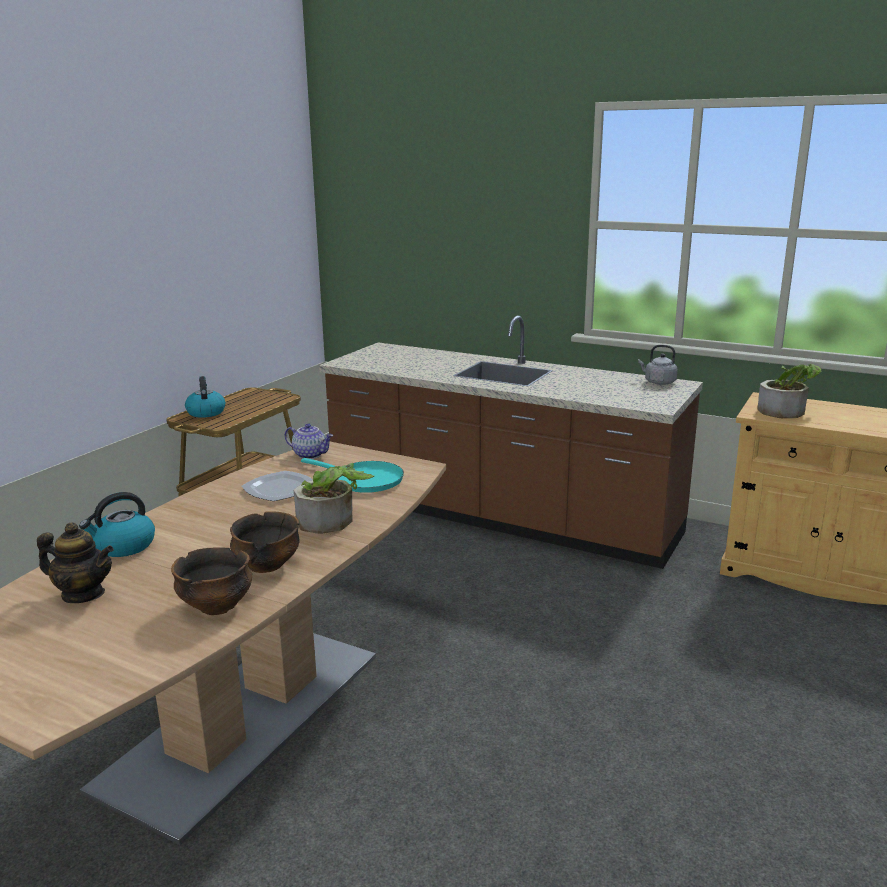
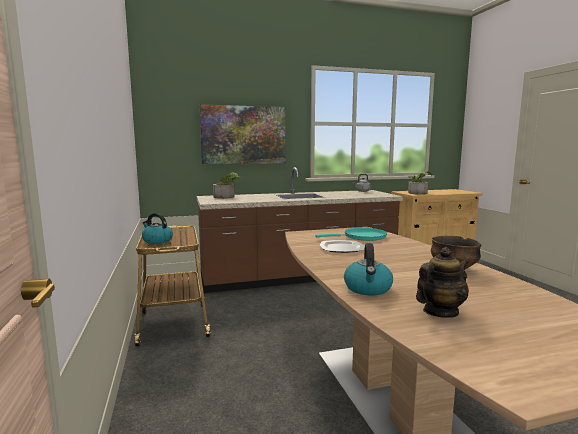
camera: 45 degrees left, 10 degrees down
(217, 606) = (500, 287): bowl -> none
(310, 455) = (303, 236): teapot -> none
(332, 522) = (409, 250): potted plant -> potted plant (227, 197)
(465, 243) = (243, 135): none -> picture

